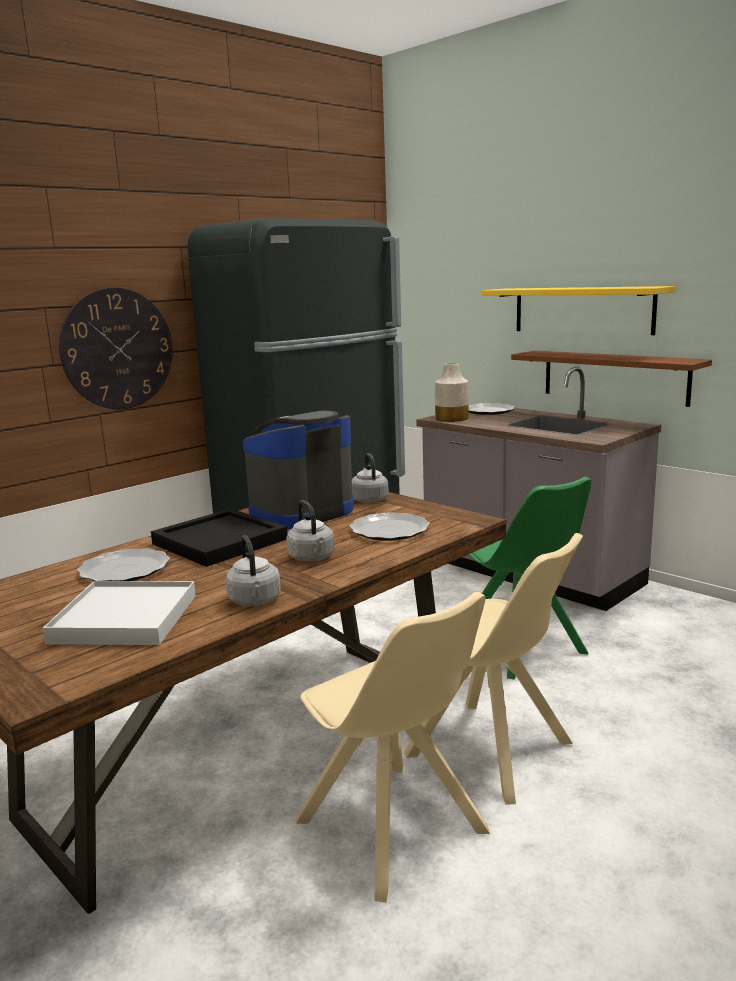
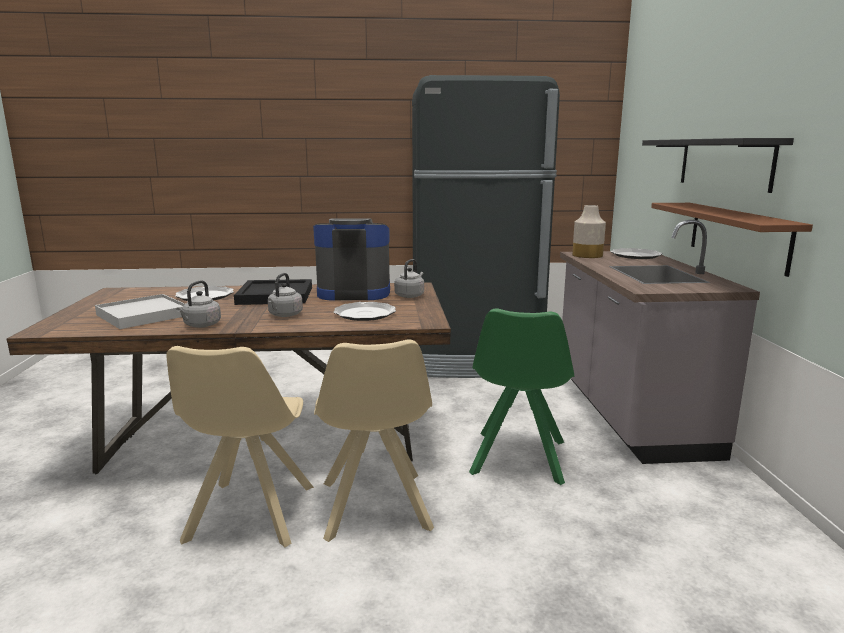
camera: 40 degrees right, 0 degrees up
(117, 349) = (352, 169): wall clock -> none
(582, 310) = (724, 163): yellow shelf -> black shelf

